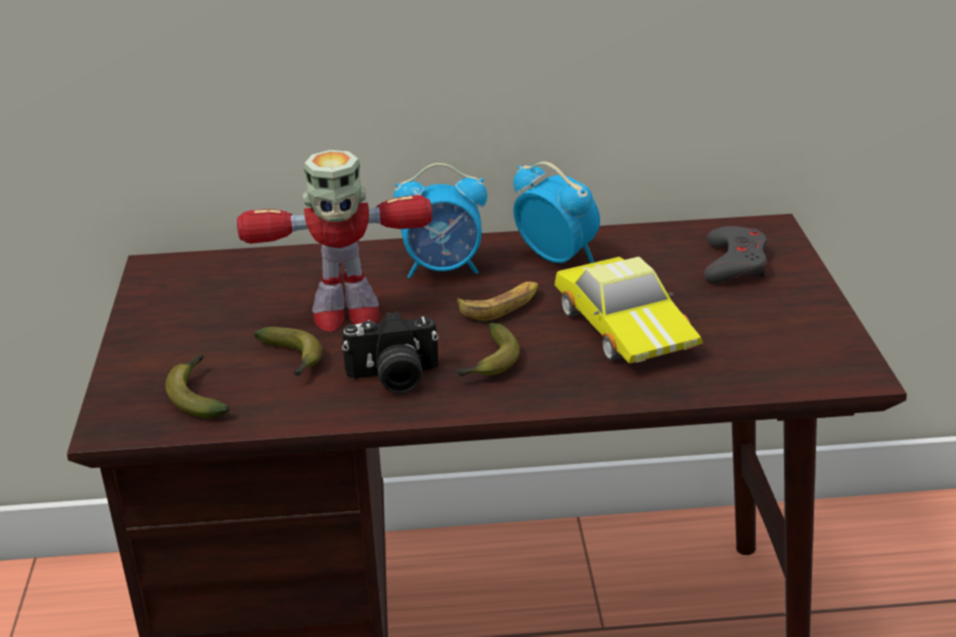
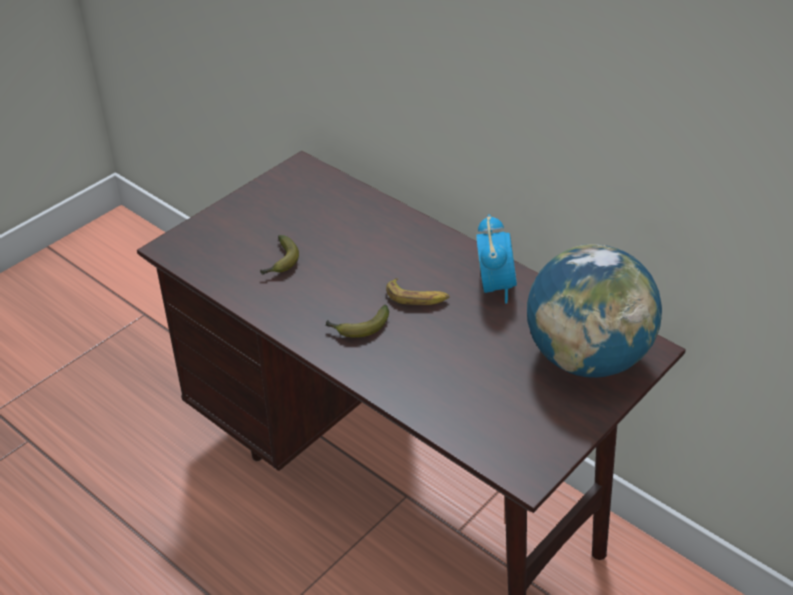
camera: 45 degrees right, 10 degrees up
(198, 395) = (218, 255): banana -> none
(344, 315) = (338, 252): toy robot -> none
(393, 378) = (305, 304): camera -> none
(444, 269) = (425, 255): alarm clock -> none
(627, 325) = (458, 355): toy car -> none
(734, 263) = (585, 358): grey game controller -> globe

